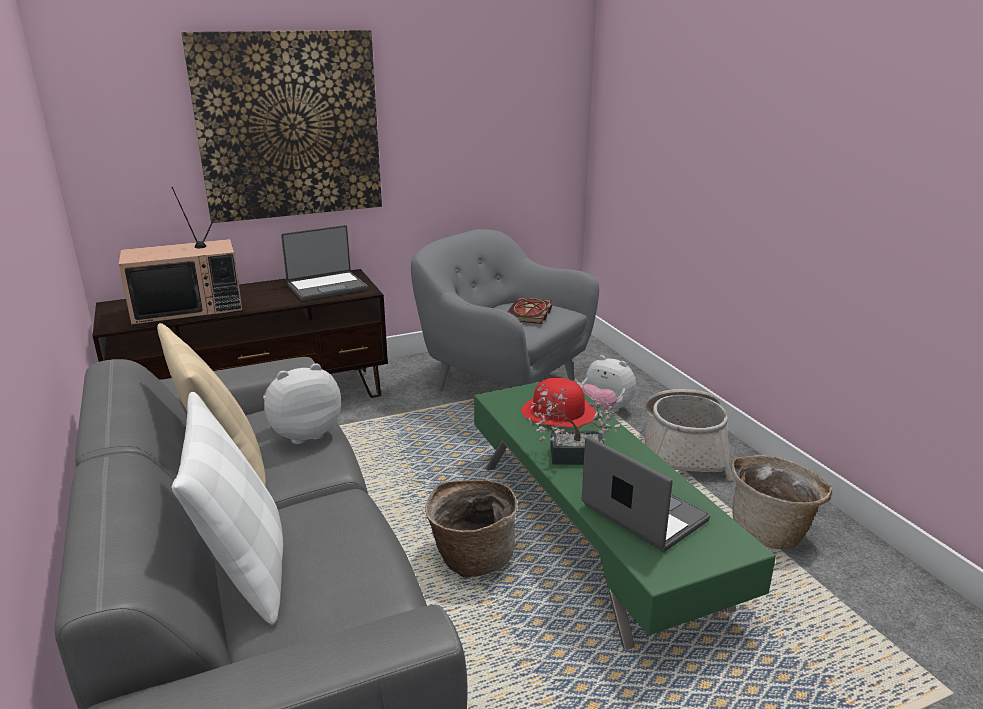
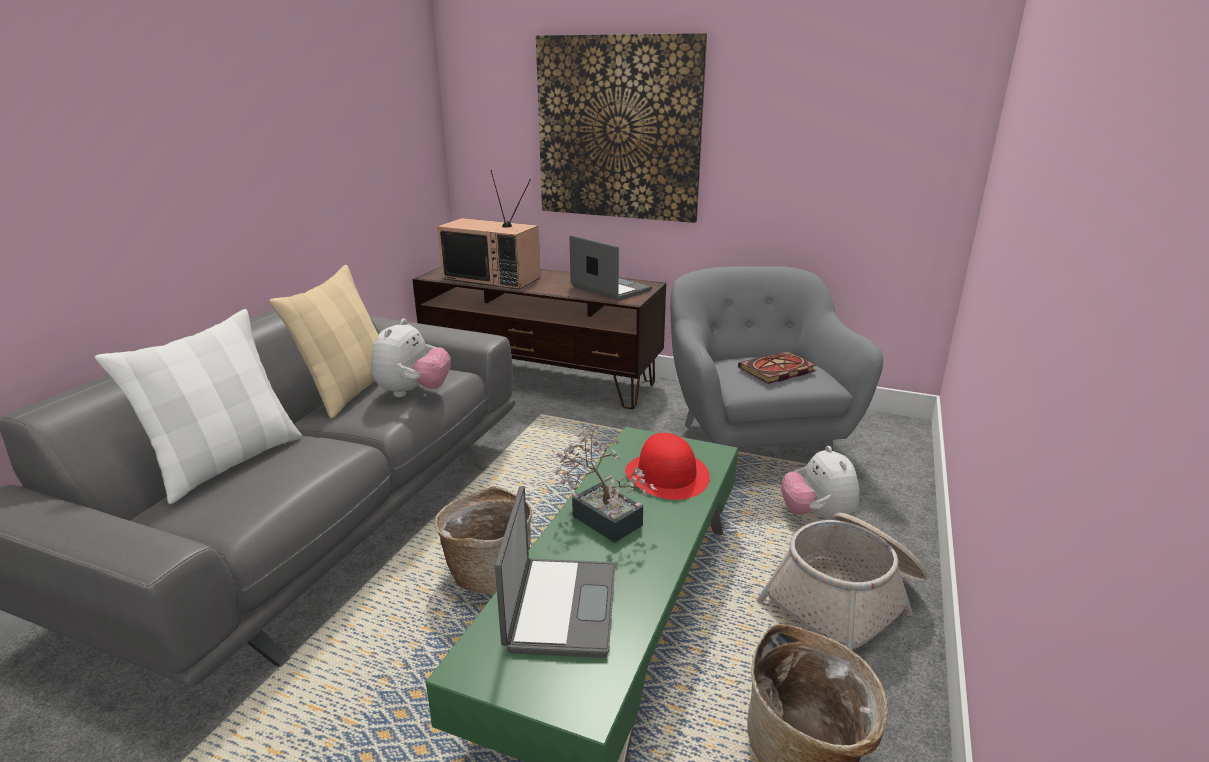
camera: 45 degrees right, 0 degrees up
(304, 433) = (413, 392): plush toy -> plush toy turned 90 degrees clockwise
(326, 287) = (609, 289): laptop -> laptop turned 150 degrees counterclockwise

